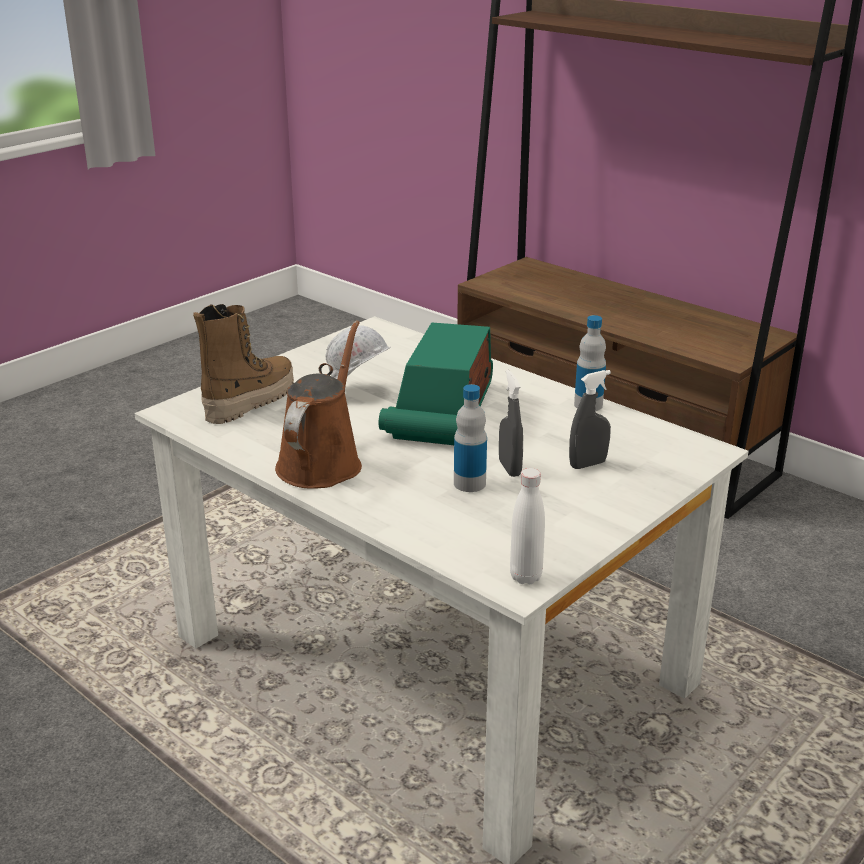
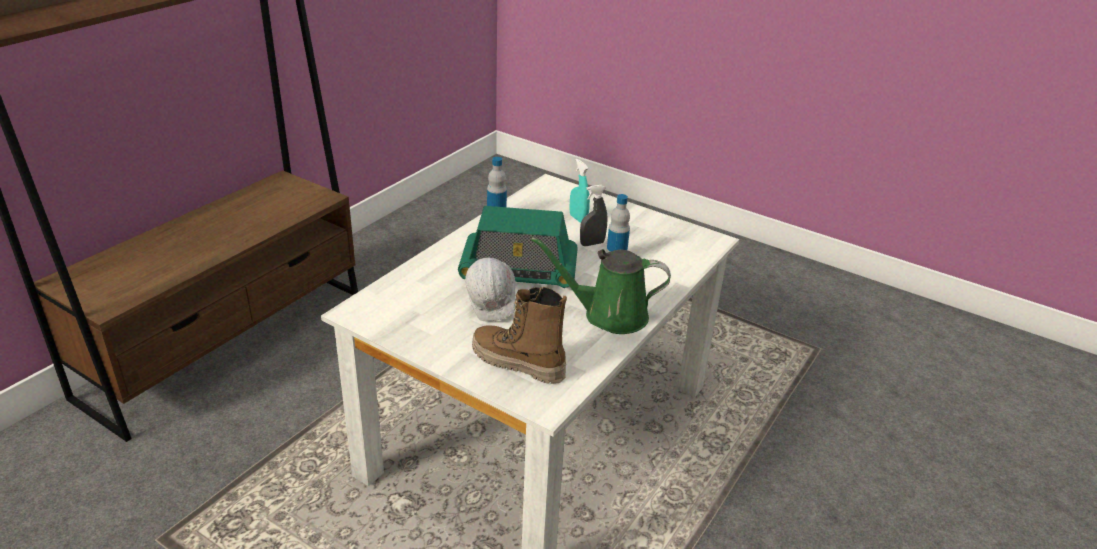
camera: 100 degrees left, 5 degrees up
(322, 462) = (609, 315): brown watering can -> green watering can
(525, 577) = (705, 238): white bottle -> none
(588, 464) = (578, 219): grey spray bottle -> turquoise spray bottle

